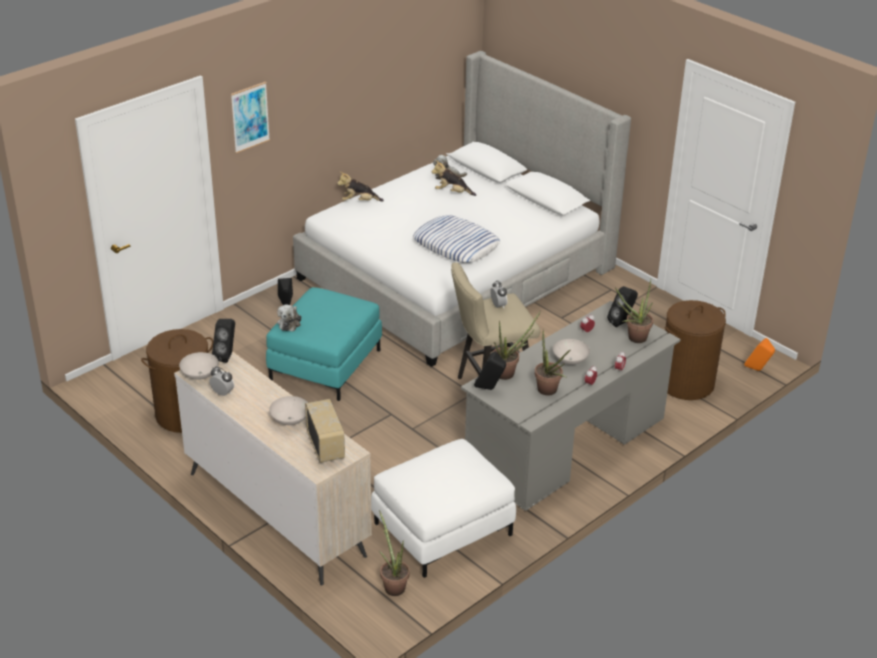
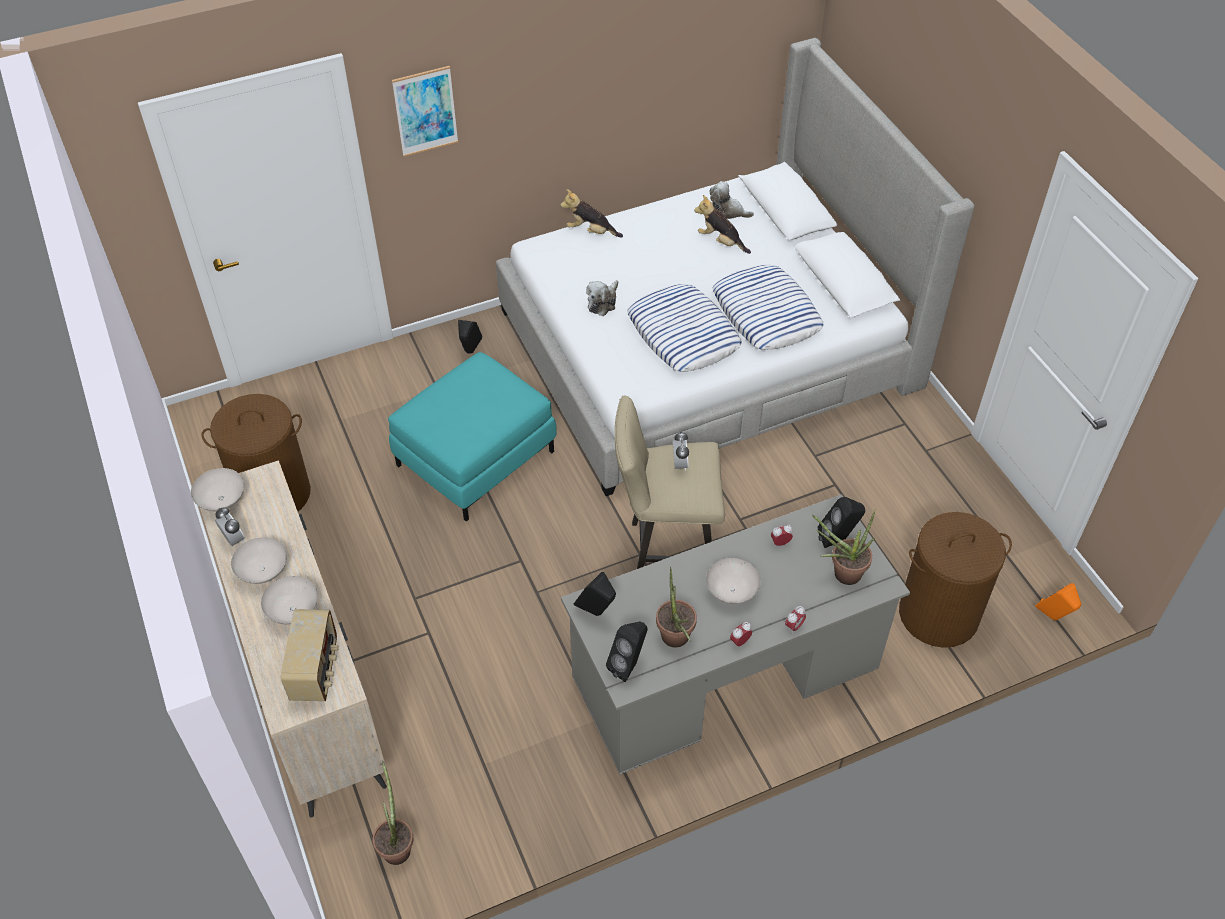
camera: 20 degrees right, 15 degrees up
(227, 356) = (271, 476): black speaker -> black speaker (629, 665)
(254, 405) = (262, 570): none -> white bowl
(289, 323) = (421, 407): plush toy -> plush toy (603, 302)
(442, 529) = (500, 771): white ottoman -> none
(505, 225) = (766, 314): none -> pillow
(508, 373) = (636, 591): potted plant -> none

